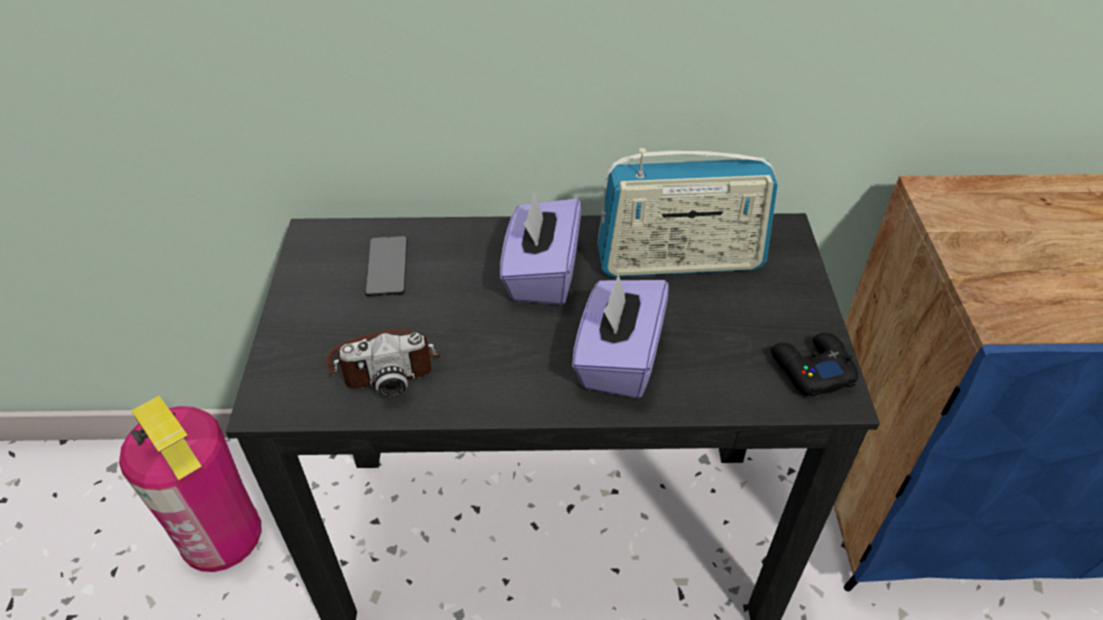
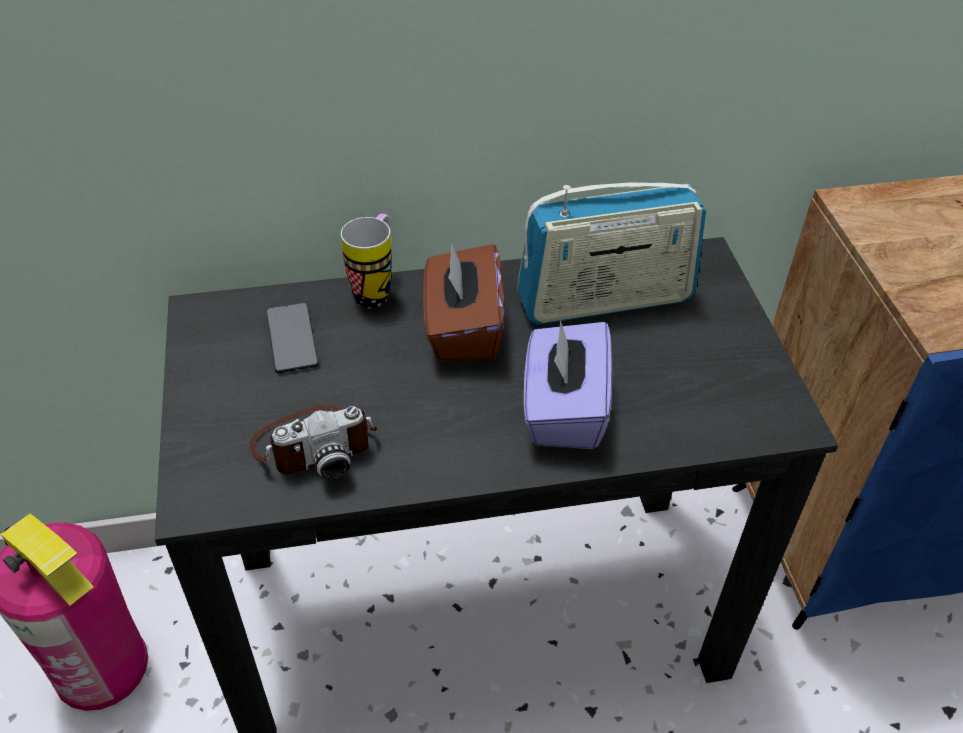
camera: 10 degrees left, 0 degrees up
(472, 230) = (376, 289): none -> mug
(541, 274) = (462, 329): purple tissue box -> brown tissue box
(811, 369) = (761, 398): black game controller -> none

